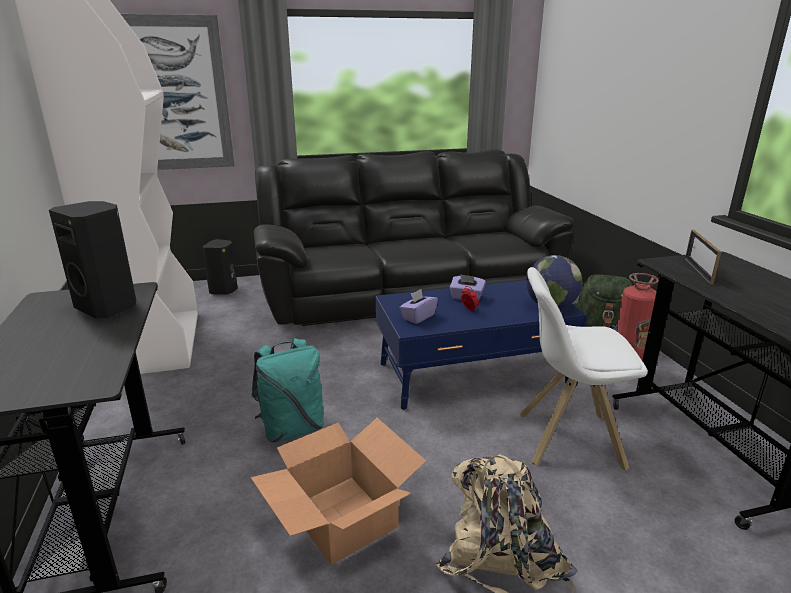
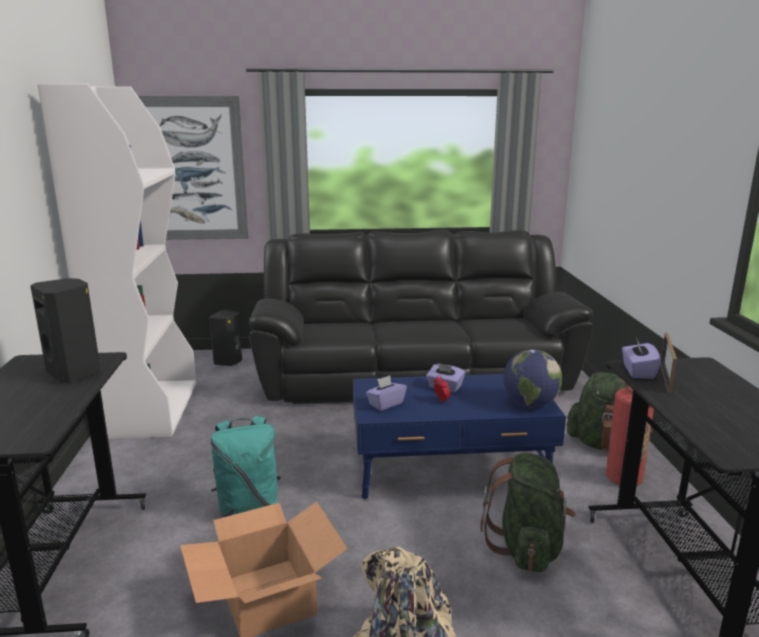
camera: 10 degrees right, 5 degrees down
(568, 439) = (527, 548): white chair -> green backpack
(671, 267) = (637, 371): none -> purple tissue box

